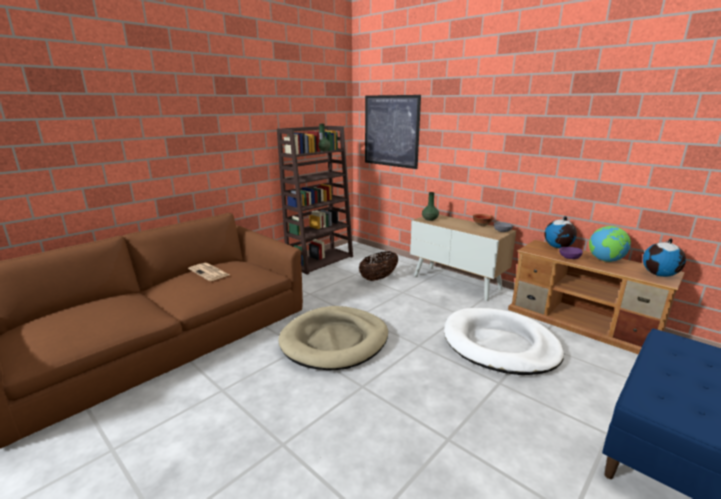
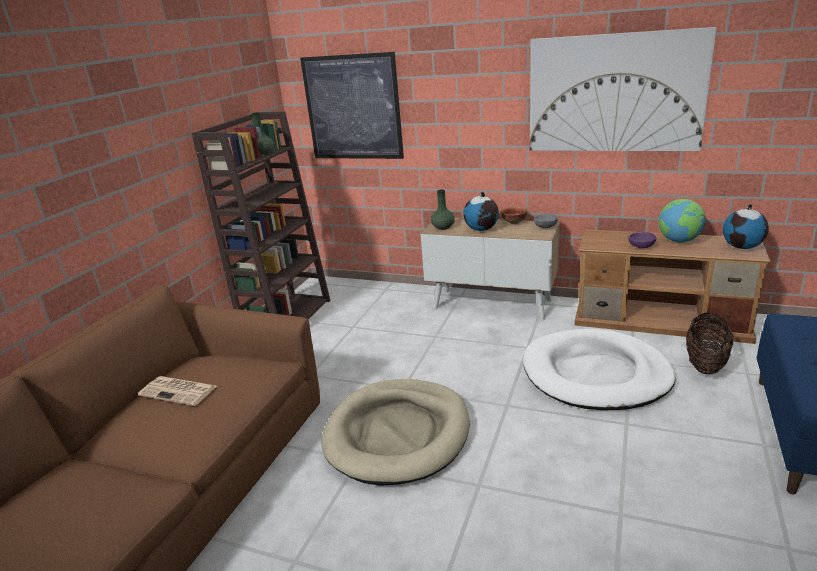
camera: 20 degrees left, 5 degrees up
(378, 278) = (389, 324): basket -> basket (705, 364)
(558, 247) = (618, 234): globe -> globe (481, 229)
(570, 136) = (615, 93): none -> picture

